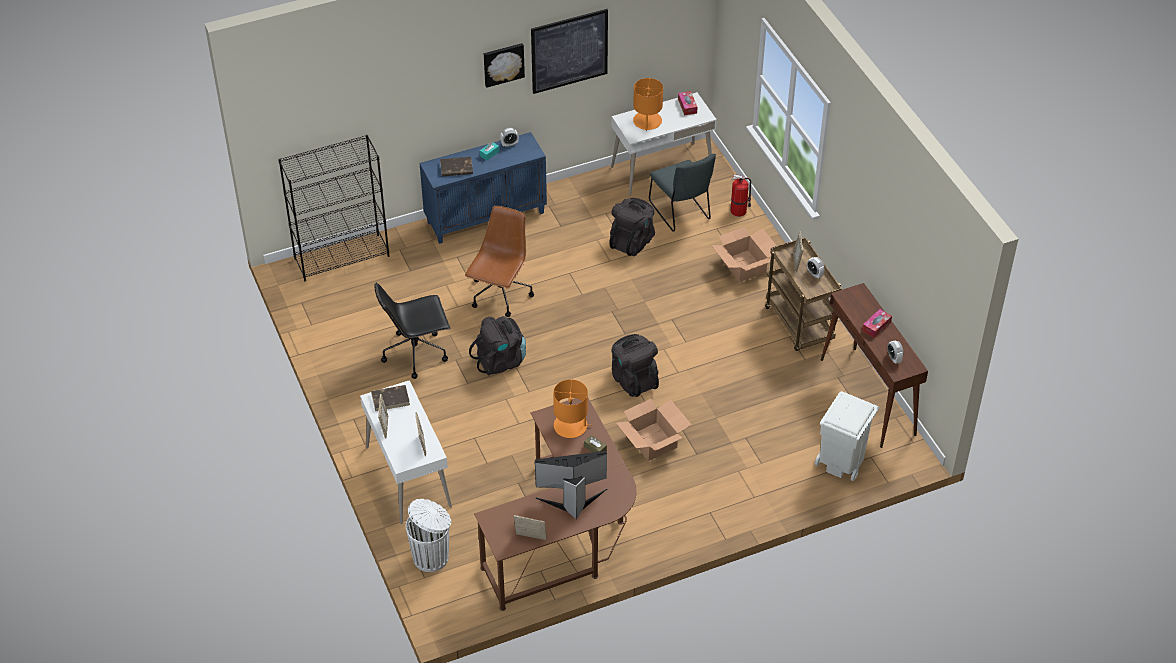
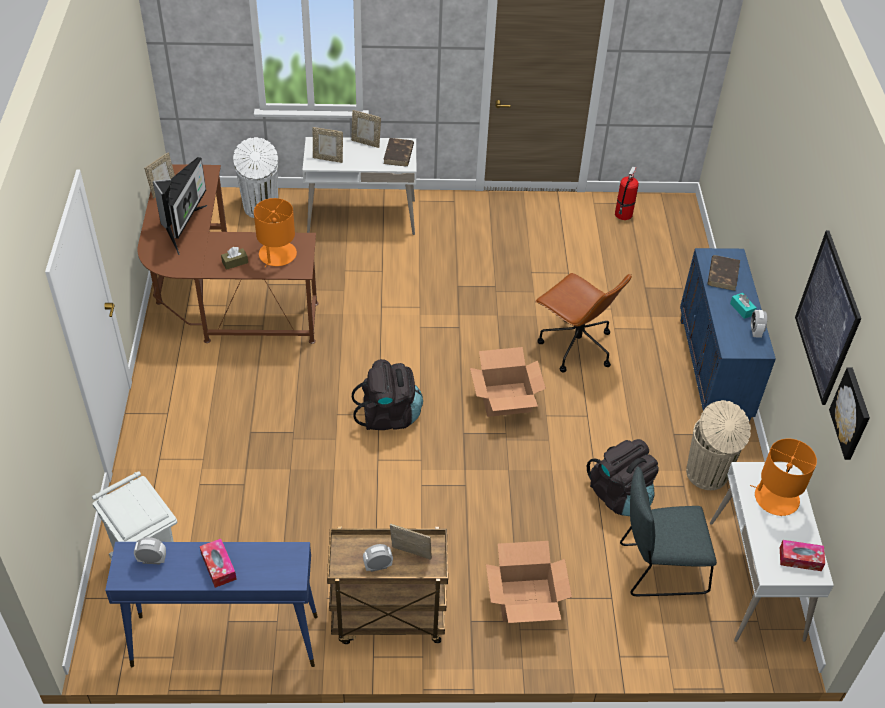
camera: 110 degrees right, 0 degrees up
(342, 257) = (685, 244): black bookcase -> none
(416, 353) = (519, 261): black office chair -> none
(500, 361) = (475, 318): black backpack -> none
(503, 64) = (805, 239): picture -> picture (852, 413)
(588, 203) = (707, 474): none -> beige trash can
(653, 441) = (291, 401): cardboard box -> cardboard box (505, 400)
(739, 211) = (638, 641): fire extinguisher -> fire extinguisher (623, 214)
(868, 397) = (224, 641): brown console table -> blue console table

